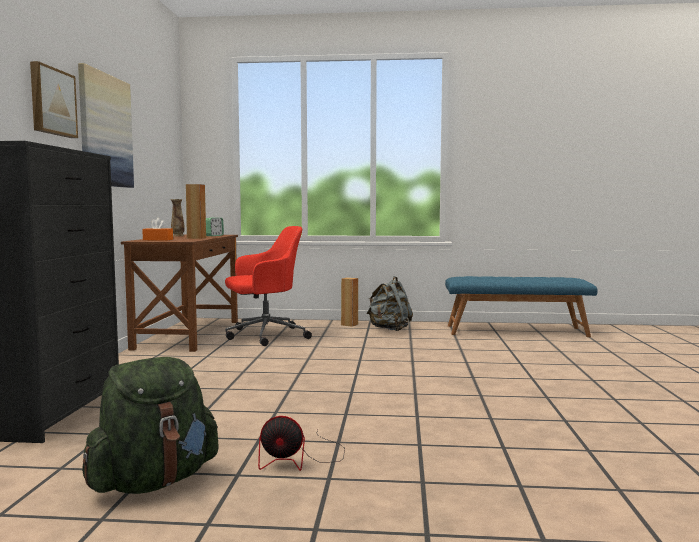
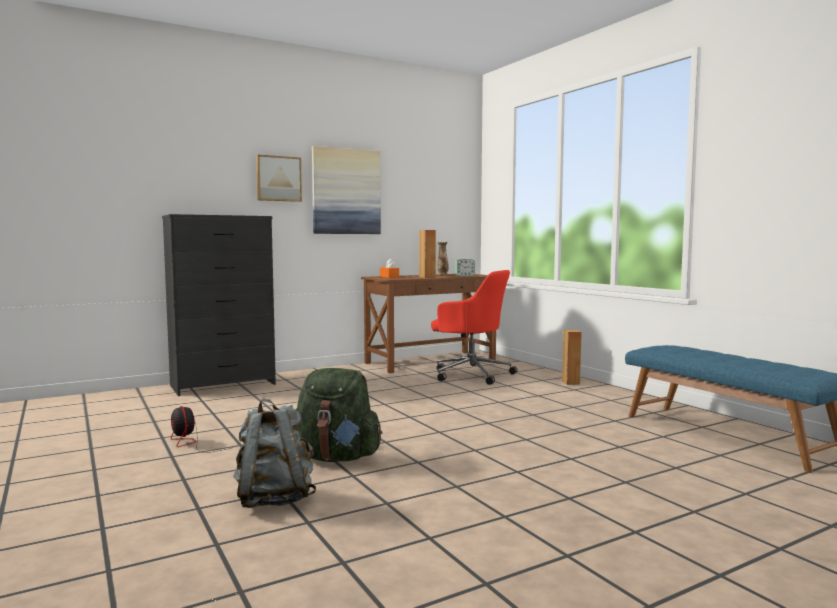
camera: 55 degrees right, 0 degrees up
(154, 482) = (140, 426): green backpack -> green backpack (336, 457)
(389, 329) = (588, 395): grey backpack -> grey backpack (274, 499)

